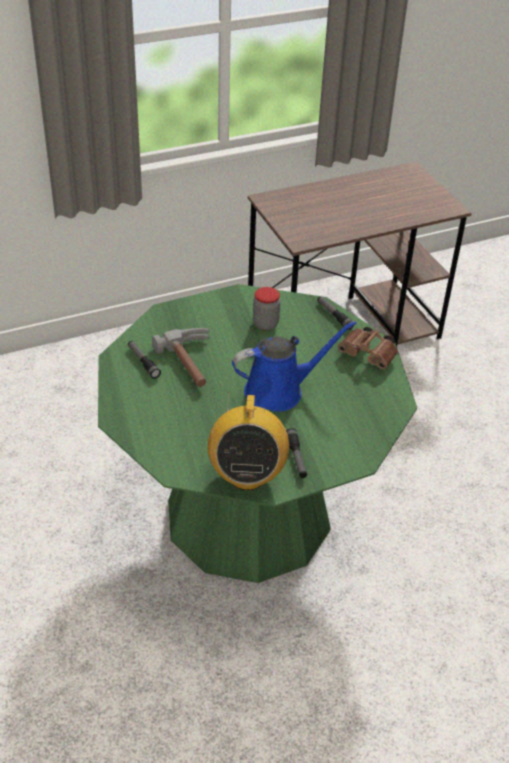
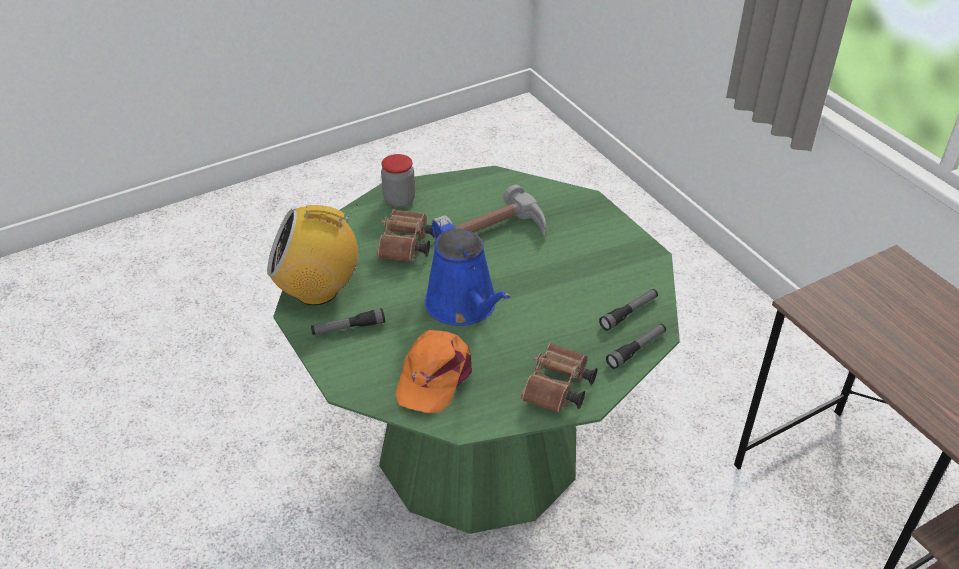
camera: 85 degrees right, 0 degrees up
(143, 362) = (490, 196): flashlight -> flashlight (629, 313)
(200, 417) = (406, 247): none -> brown binoculars
(265, 324) = (593, 284): jar -> jar (399, 200)
(353, 413) = (433, 376): none -> orange cap

